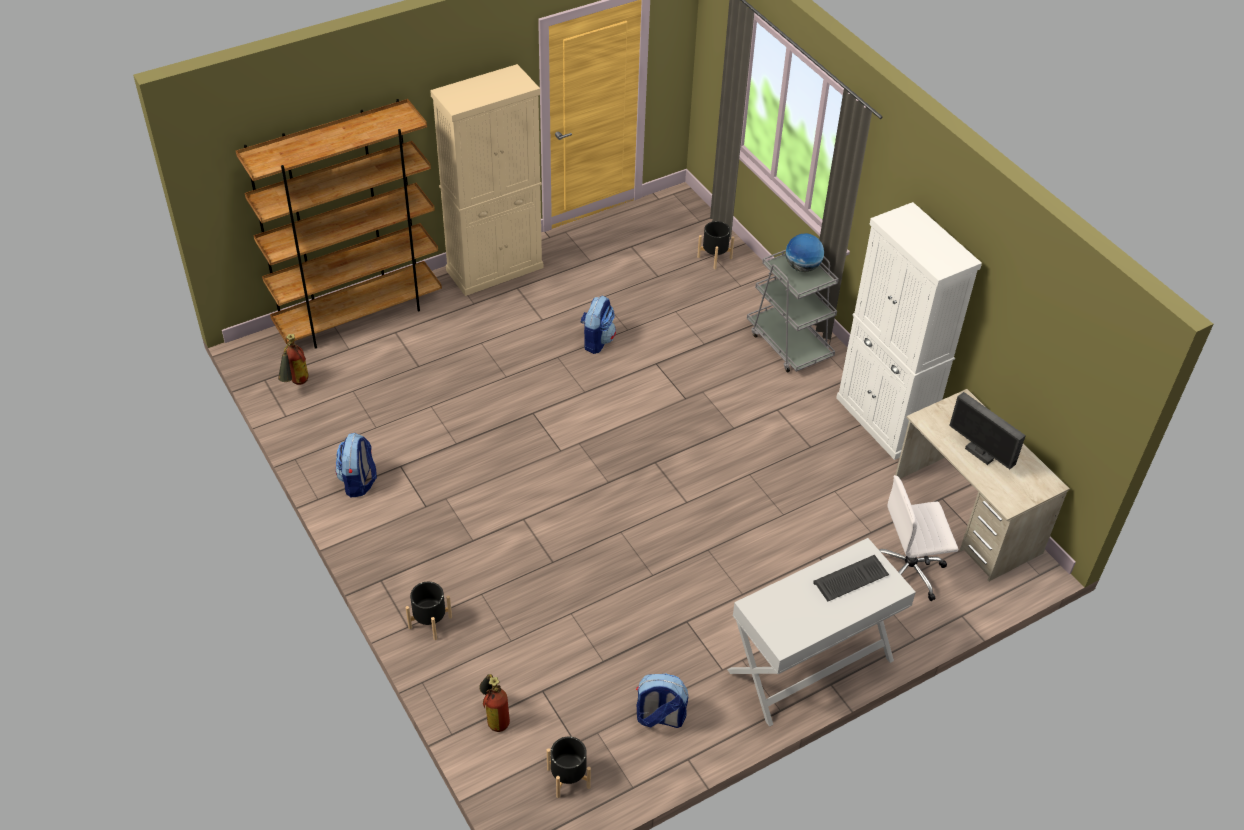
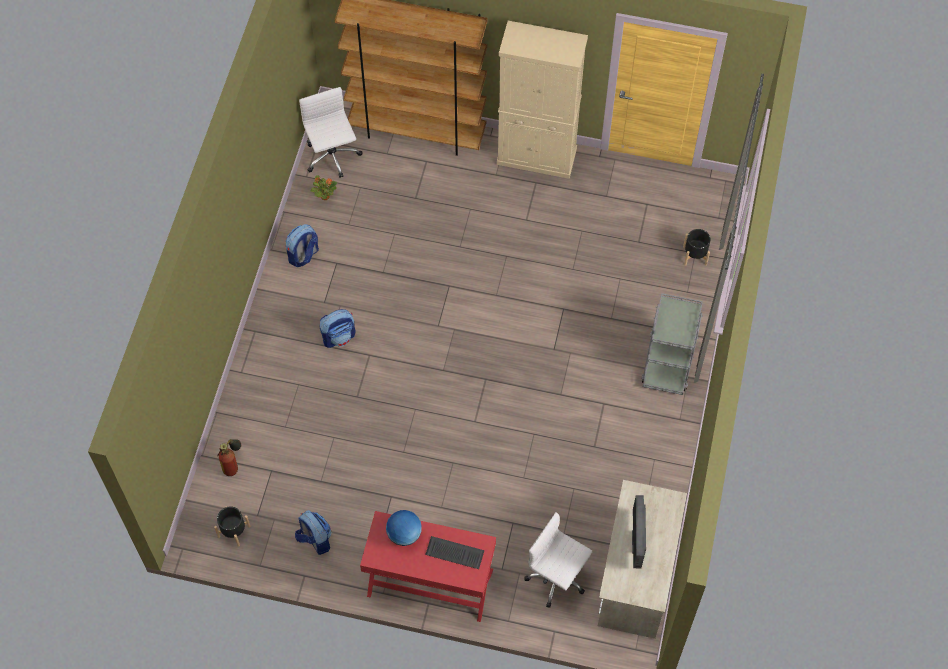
camera: 45 degrees right, 15 degrees up
(296, 384) = (332, 157): fire extinguisher -> white office chair
(324, 420) = (324, 196): none -> potted plant
(430, 622) = (255, 379): black planter -> none
(596, 340) = (544, 262): backpack -> backpack (339, 337)
(802, 267) = (683, 319): globe -> globe (404, 534)
(811, 665) = (430, 583): white console table -> red console table
(883, 420) = (665, 466): white cabinet -> none

